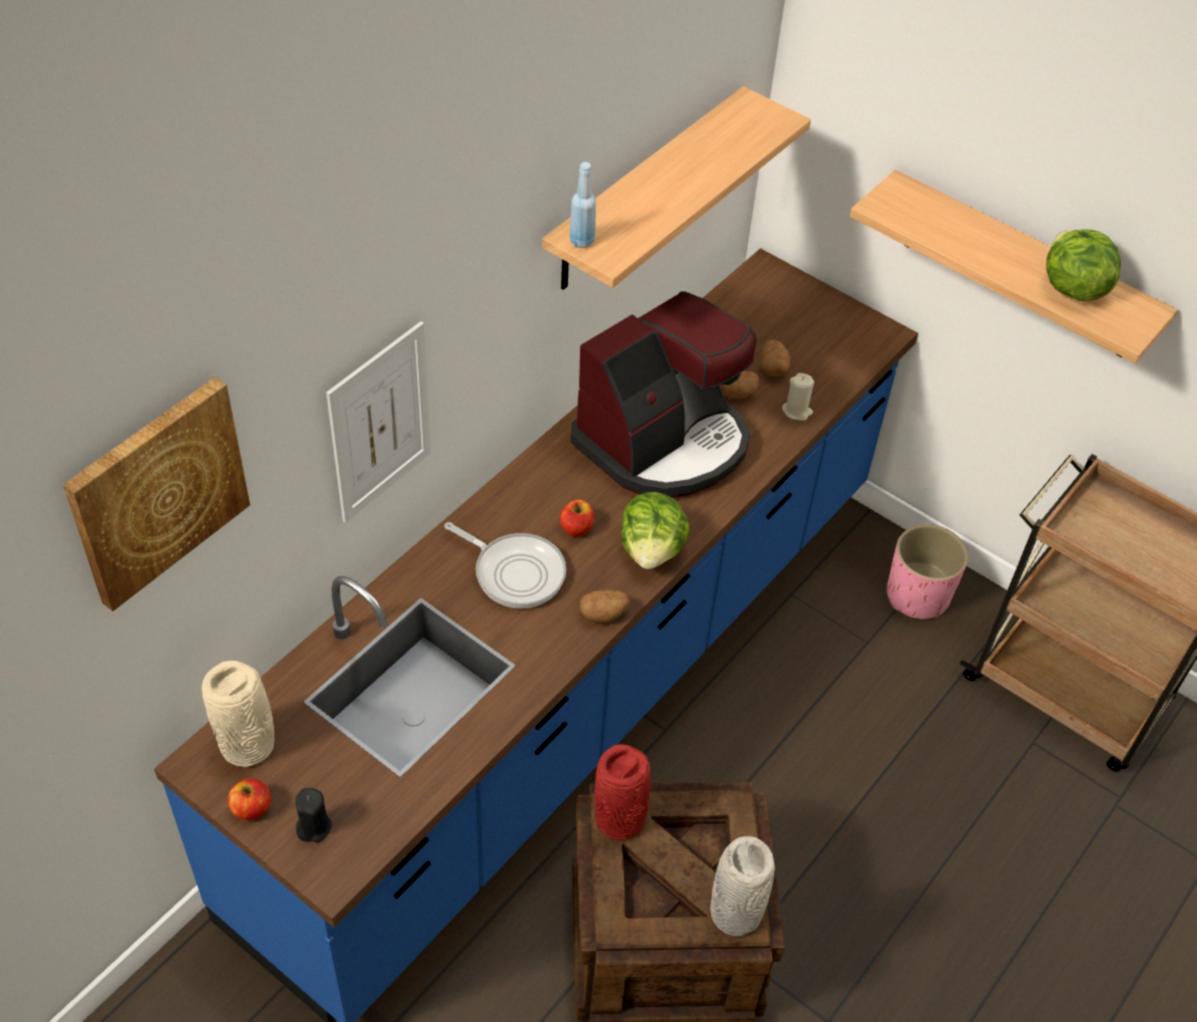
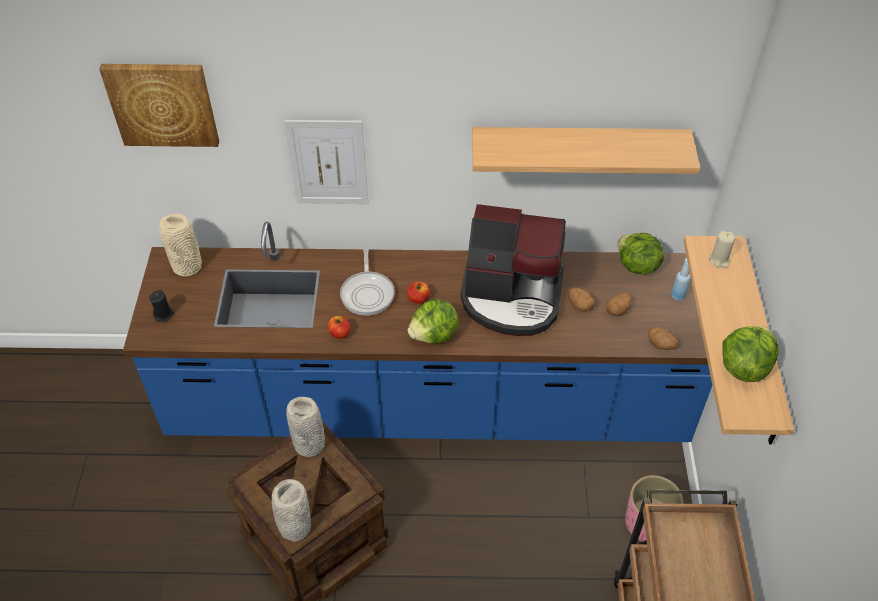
camera: 55 degrees right, 0 degrees up
(251, 808) = (157, 289): apple -> apple (340, 333)
(582, 241) = (486, 140): blue bottle -> blue bottle (677, 296)
(603, 614) = (374, 341): potato -> potato (661, 345)
(621, 818) = (310, 445): red vase -> grey vase
(725, 310) = (636, 266): none -> lettuce
(797, 411) = (598, 338): beige candle -> beige candle (719, 260)

